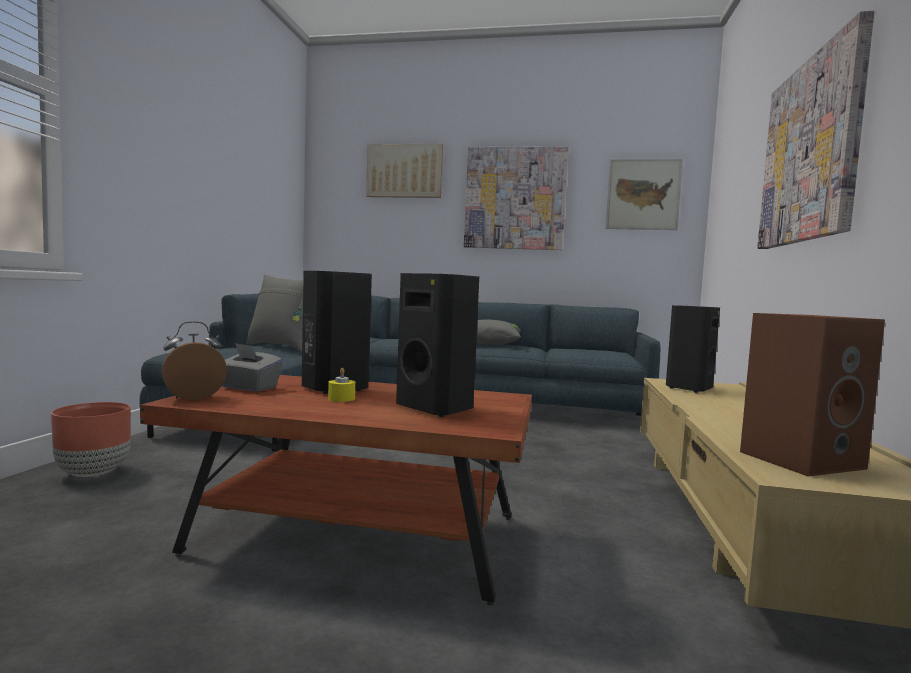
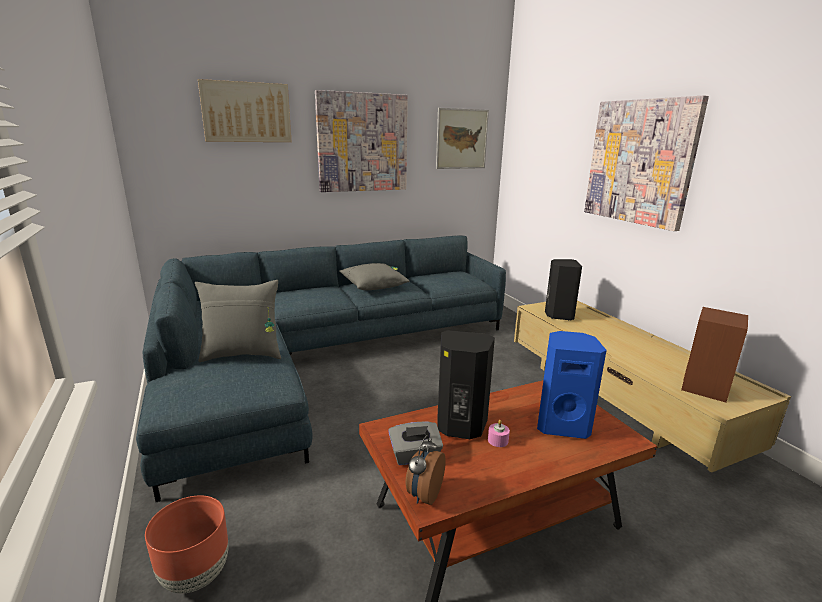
camera: 35 degrees left, 15 degrees up
(341, 398) = (498, 440): yellow candle -> pink candle
(437, 408) = (561, 425): black speaker -> blue speaker

